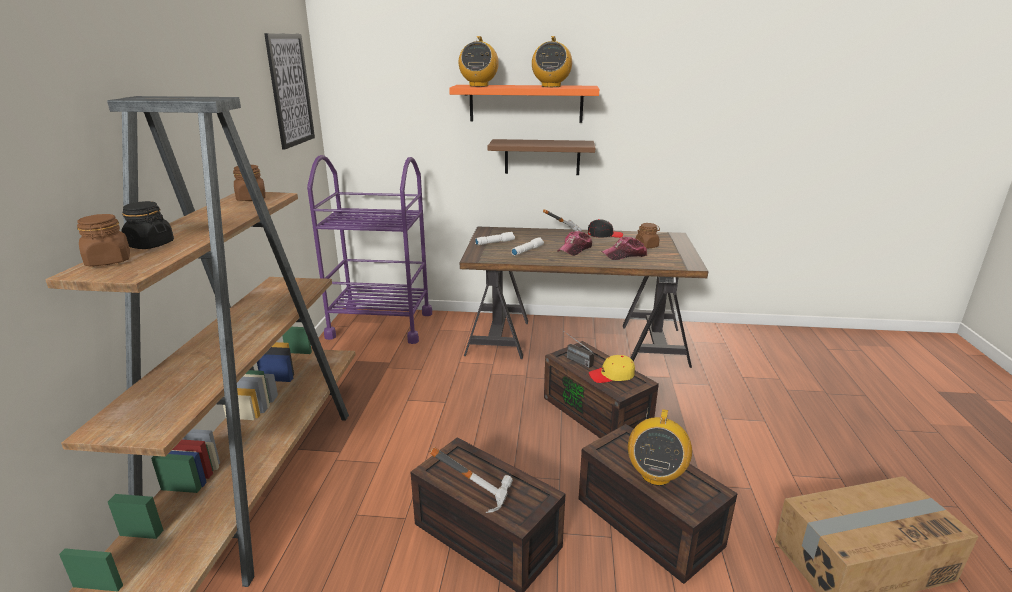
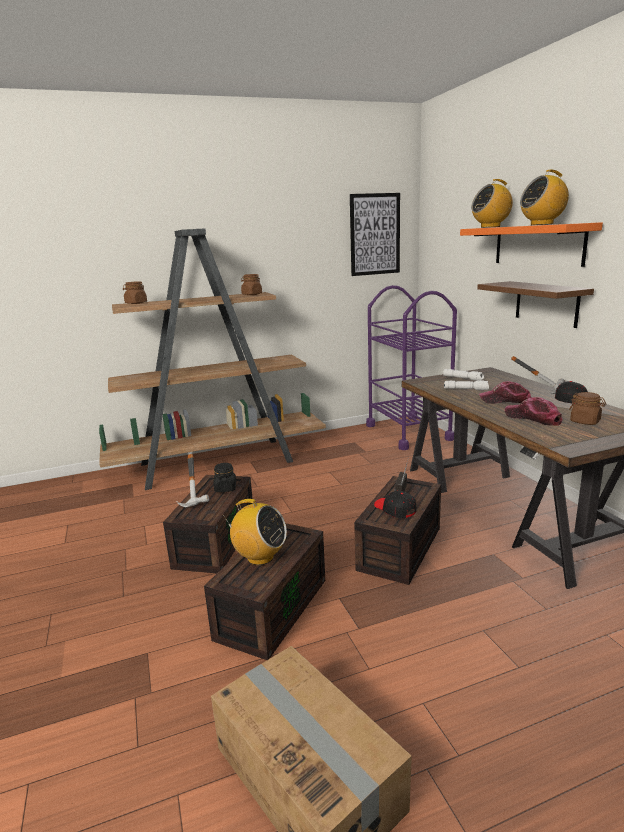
camera: 65 degrees right, 5 degrees down
(150, 245) = (161, 301): black jar -> black jar (225, 488)
(612, 375) = (395, 509): yellow cap -> black cap
(655, 475) = (260, 557): radio -> radio turned 150 degrees counterclockwise

